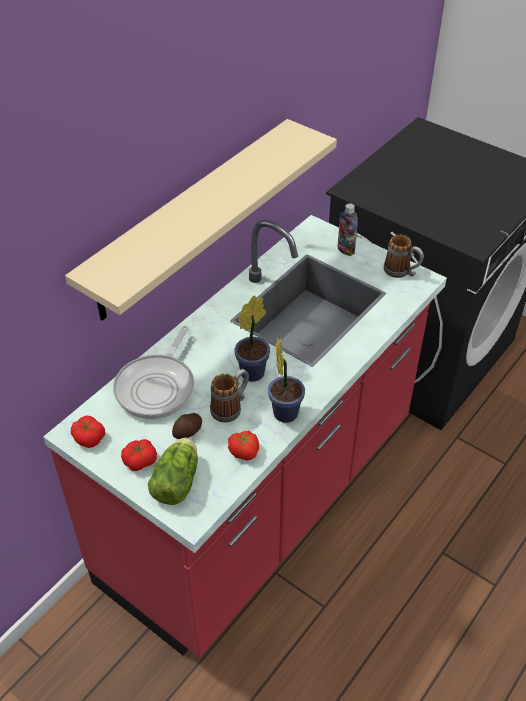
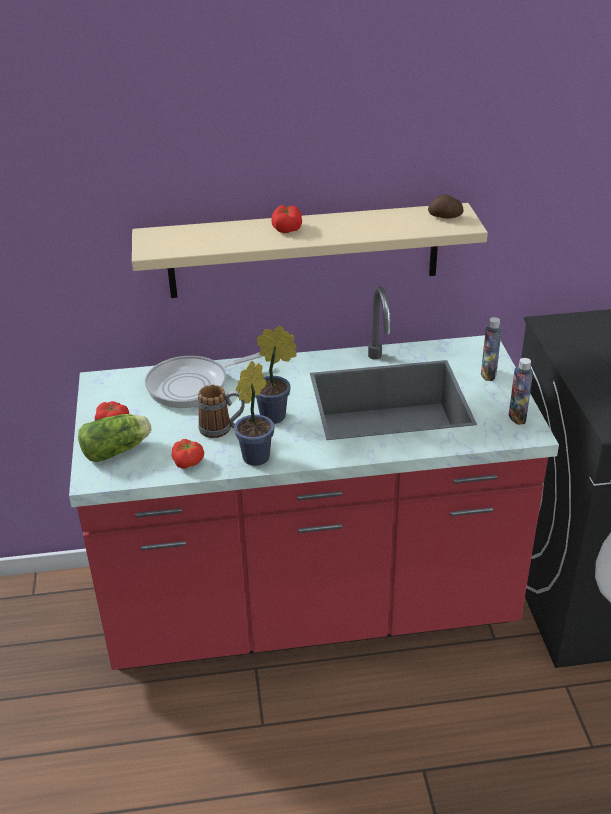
camera: 45 degrees right, 10 degrees down
(89, 437) = (104, 389): tomato -> tomato (286, 228)
(188, 432) = (170, 426): potato -> potato (445, 217)
(401, 272) = (517, 417): mug -> bottle

